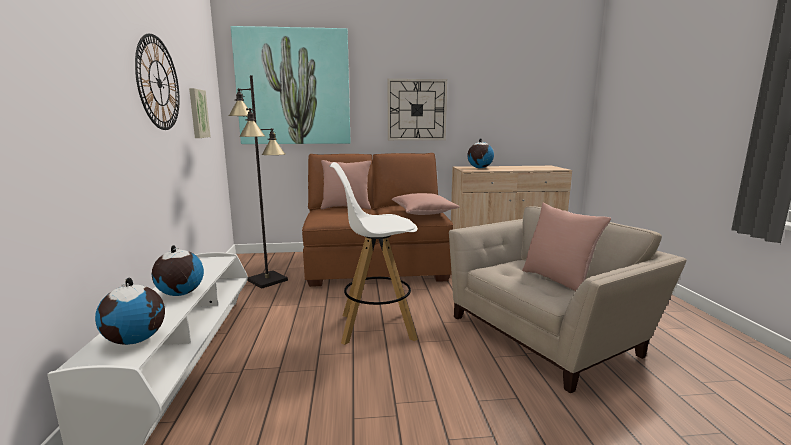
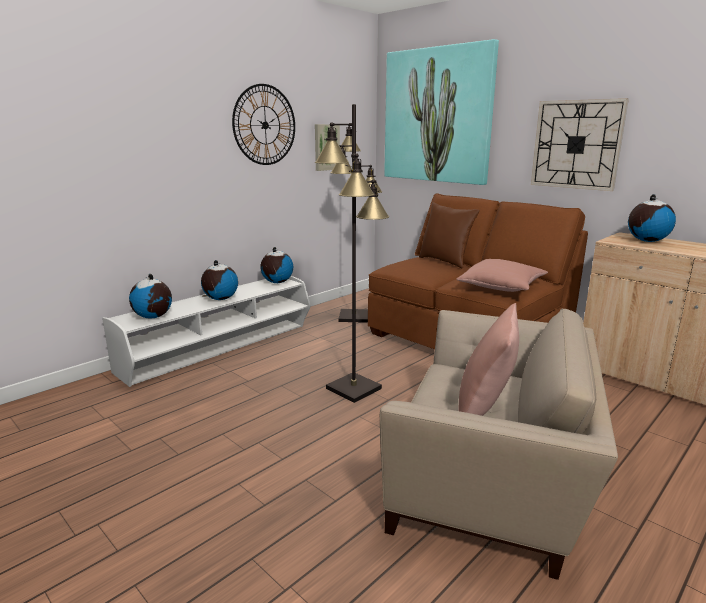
camera: 50 degrees right, 5 degrees up
(206, 262) = (277, 282): none -> globe
(346, 208) = (445, 261): pink pillow -> brown pillow
(376, 327) = (353, 388): white stool -> black floor lamp

